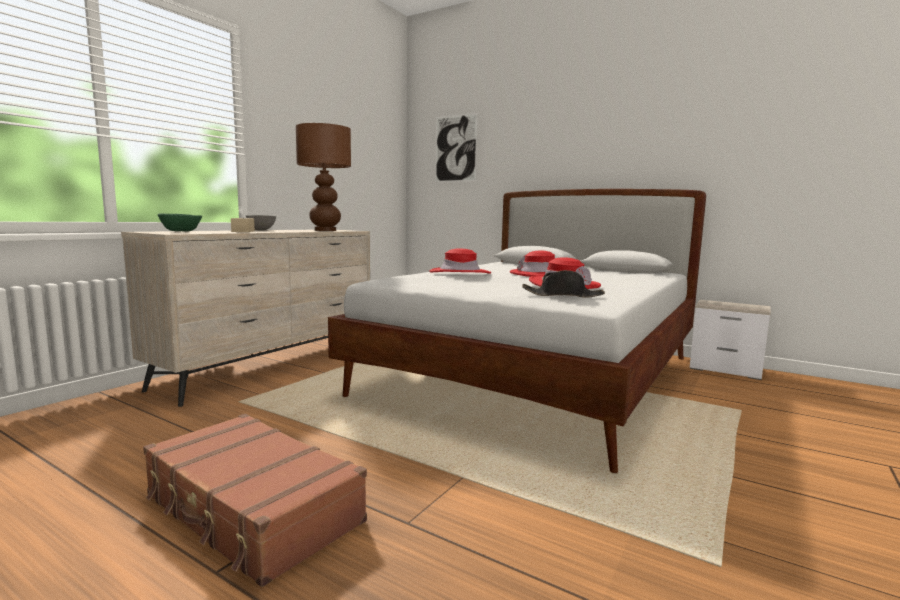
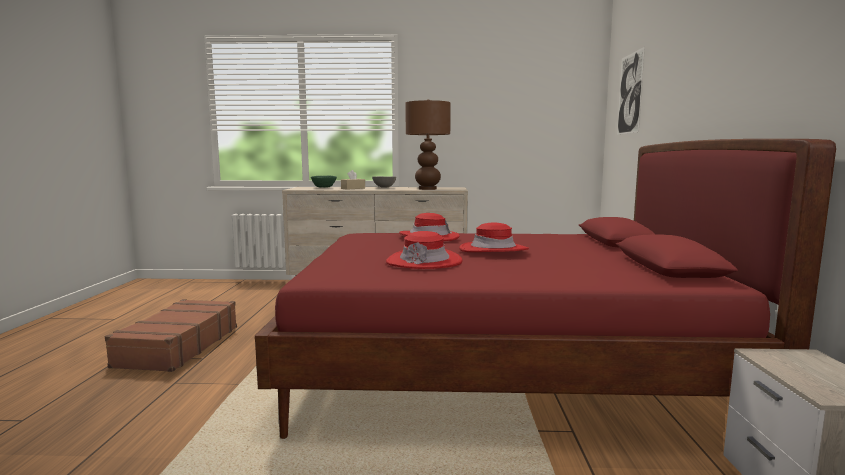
camera: 60 degrees right, 0 degrees up
(538, 376) = (500, 368): white bed -> red bed
(563, 295) = (349, 266): black hat -> none

